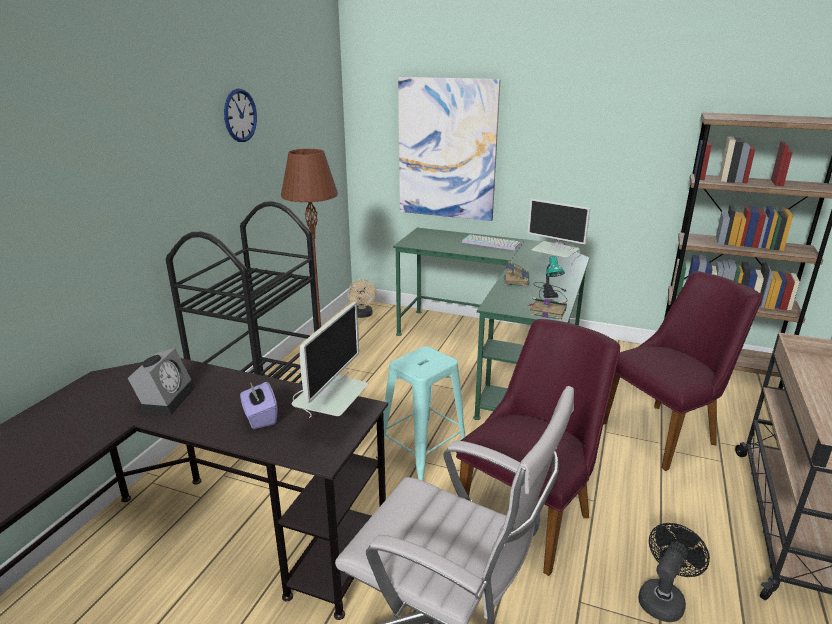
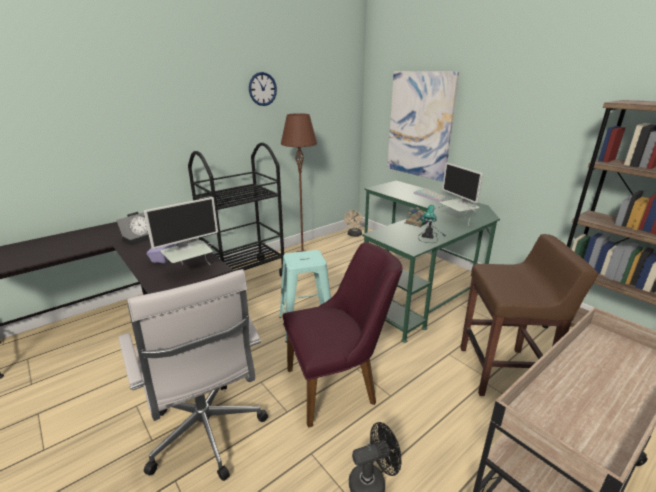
camera: 30 degrees right, 0 degrees up
(546, 312) = (409, 245): book -> none
(666, 431) = (502, 372): purple chair -> brown stool

